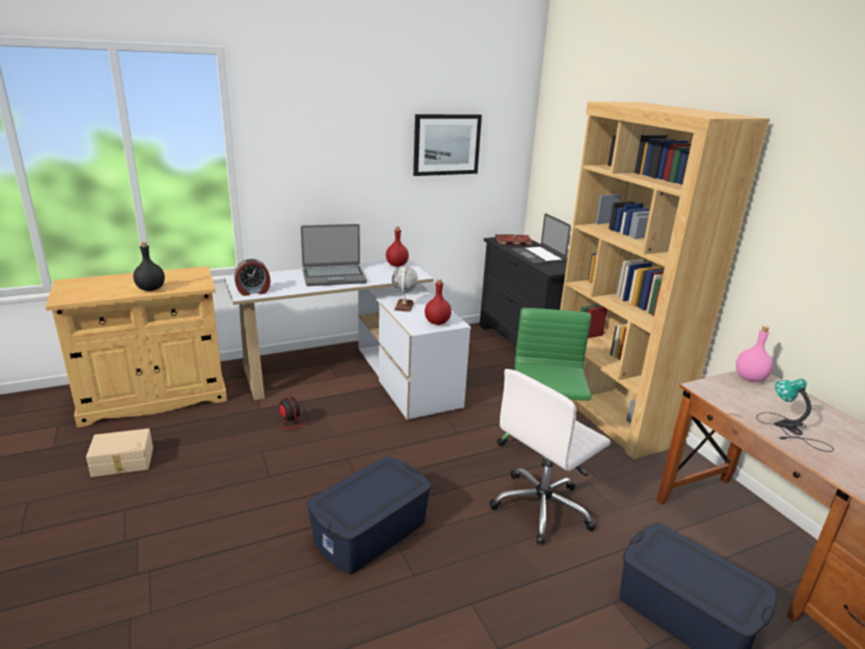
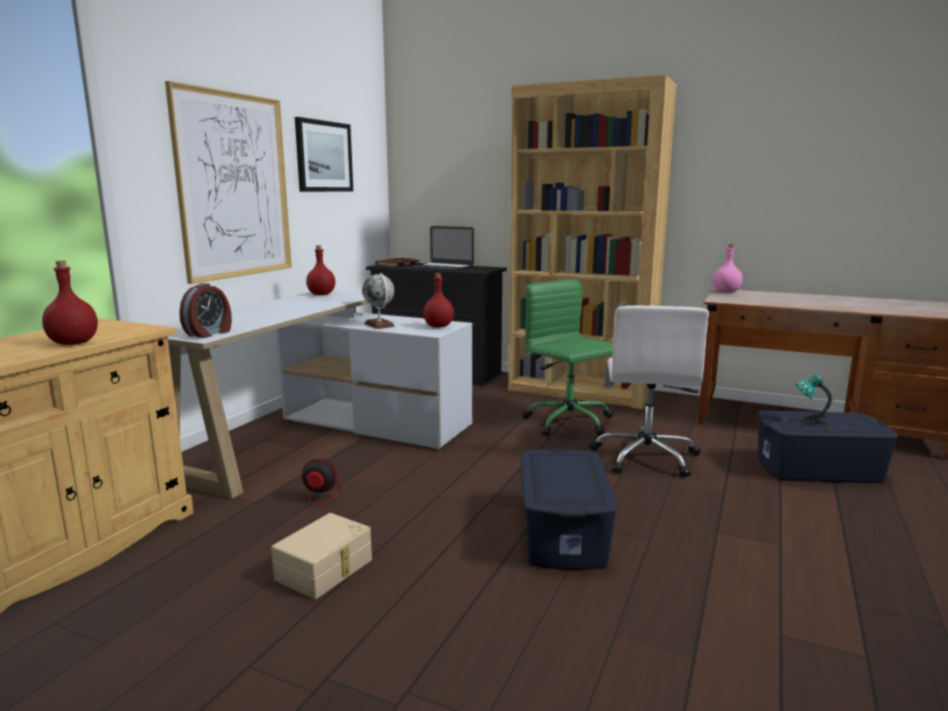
camera: 40 degrees left, 10 degrees down
(123, 462) = (144, 630): beige storage box -> beige storage box (326, 570)
(151, 289) = (74, 343): black bottle -> red bottle
(334, 276) = (276, 310): laptop -> none
(343, 173) = (234, 186): none -> picture
(790, 430) = (801, 303): table lamp -> table lamp (818, 424)

